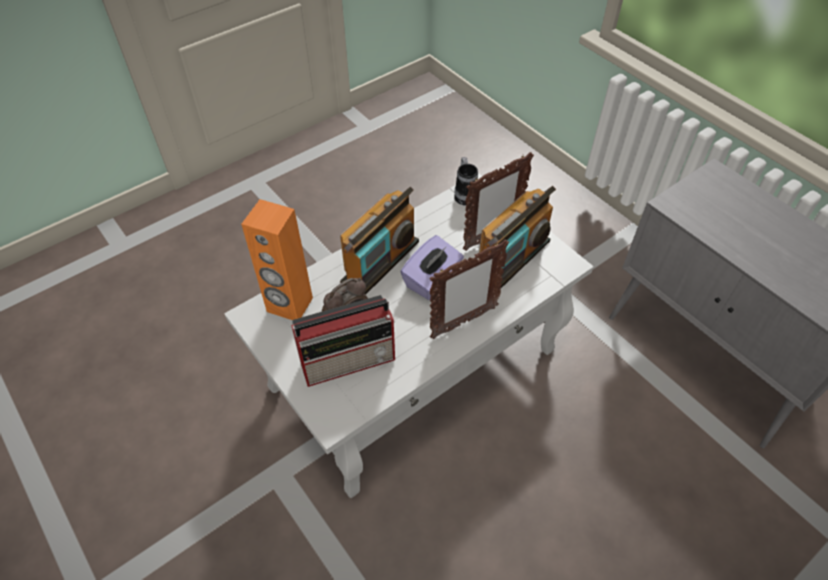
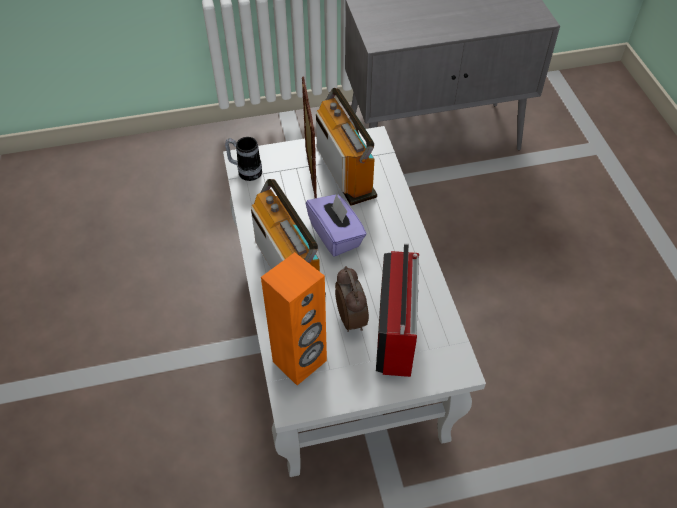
camera: 65 degrees left, 0 degrees up
(463, 322) = (396, 232): picture frame -> none

